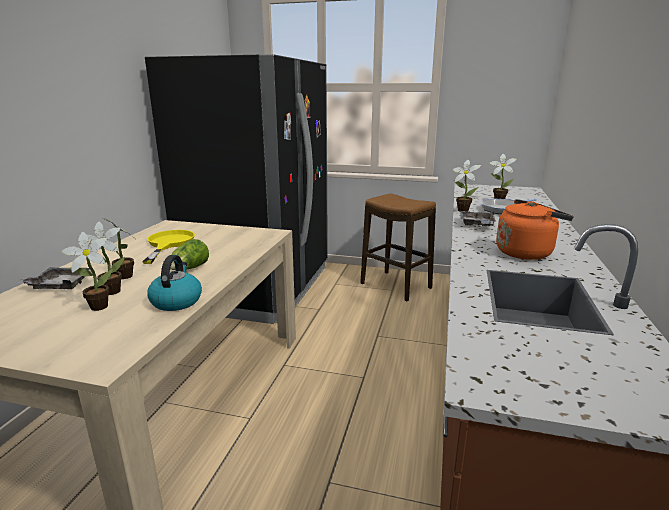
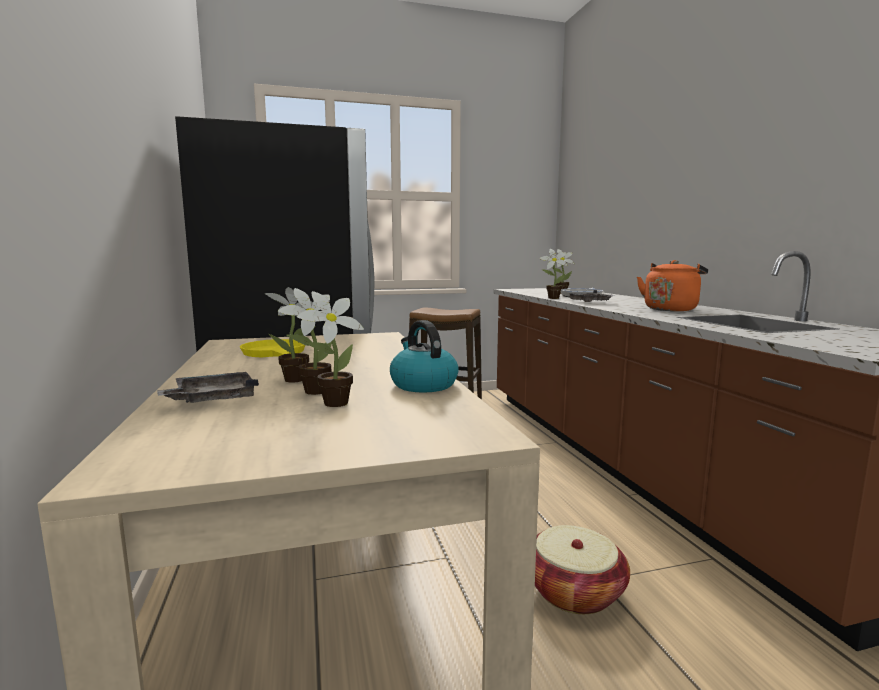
camera: 30 degrees left, 10 degrees down
(189, 269) = (365, 365): lettuce -> none
(299, 481) = (573, 591): none -> basket

